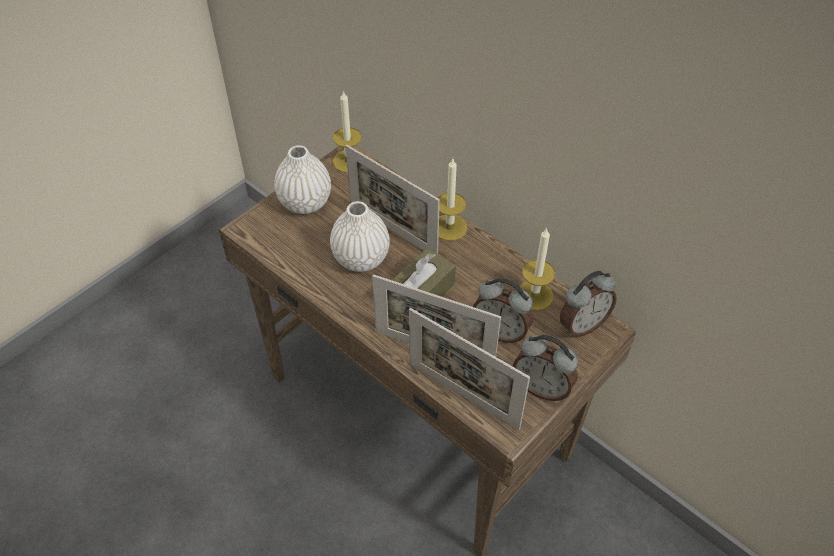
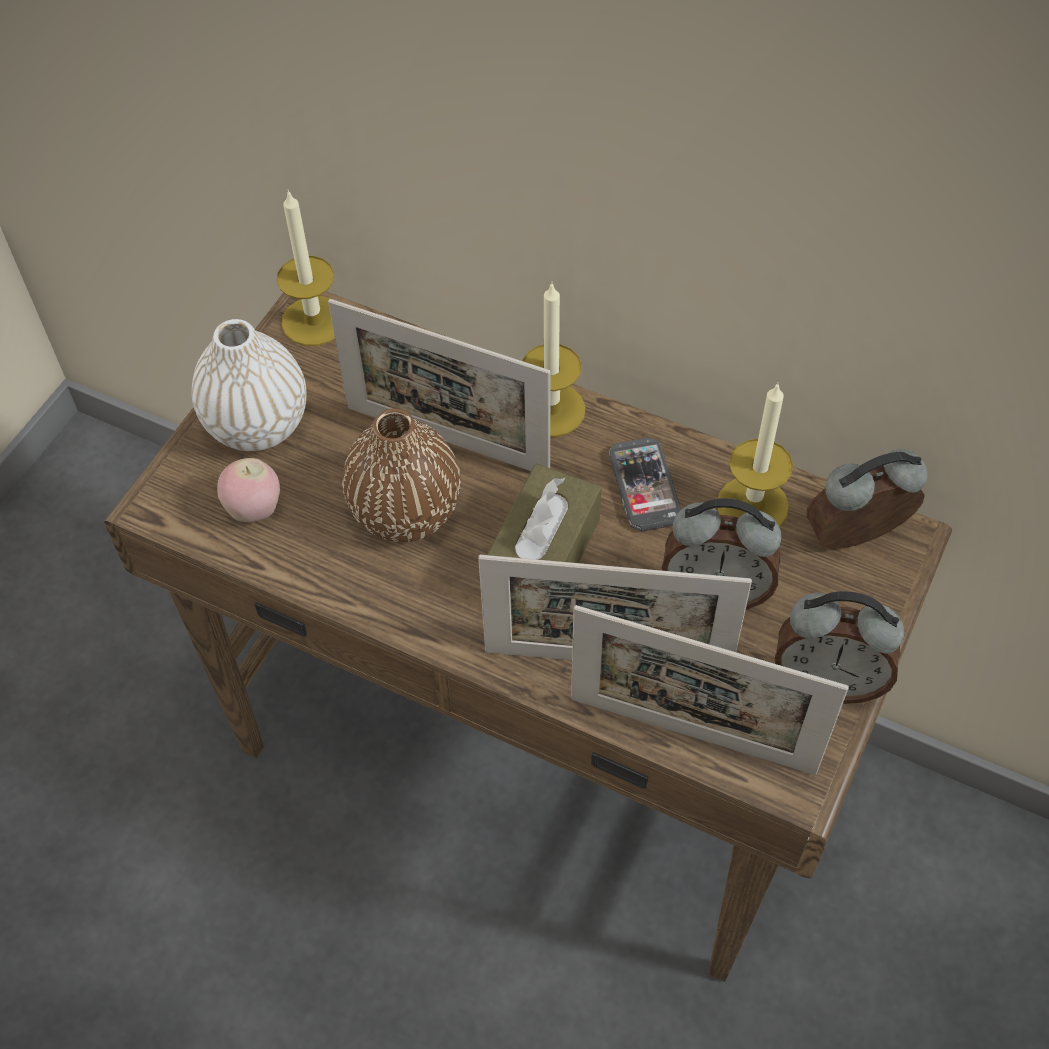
camera: 15 degrees left, 5 degrees up
(290, 240) = (255, 509): none -> apple
(361, 258) = (406, 511): white vase -> brown vase
(483, 274) = (644, 486): none -> phone
(582, 324) = (856, 540): alarm clock -> alarm clock turned 150 degrees counterclockwise

